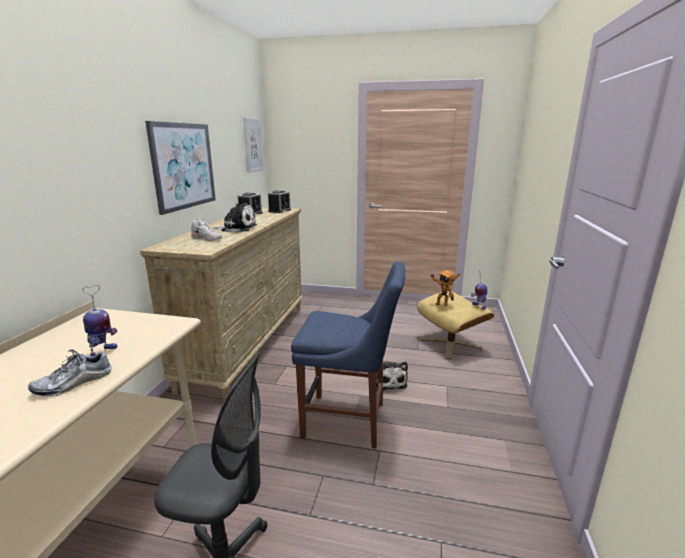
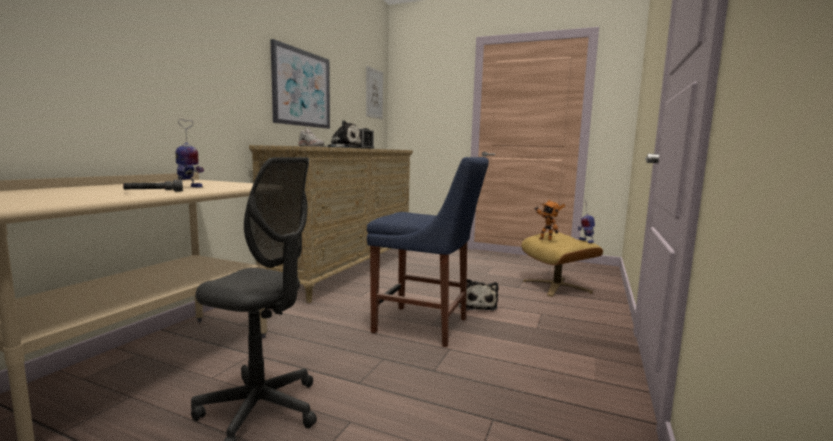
camera: 10 degrees right, 10 degrees down
(74, 383) = (154, 192): shoe -> grey flashlight
(279, 211) = (391, 149): alarm clock -> none

